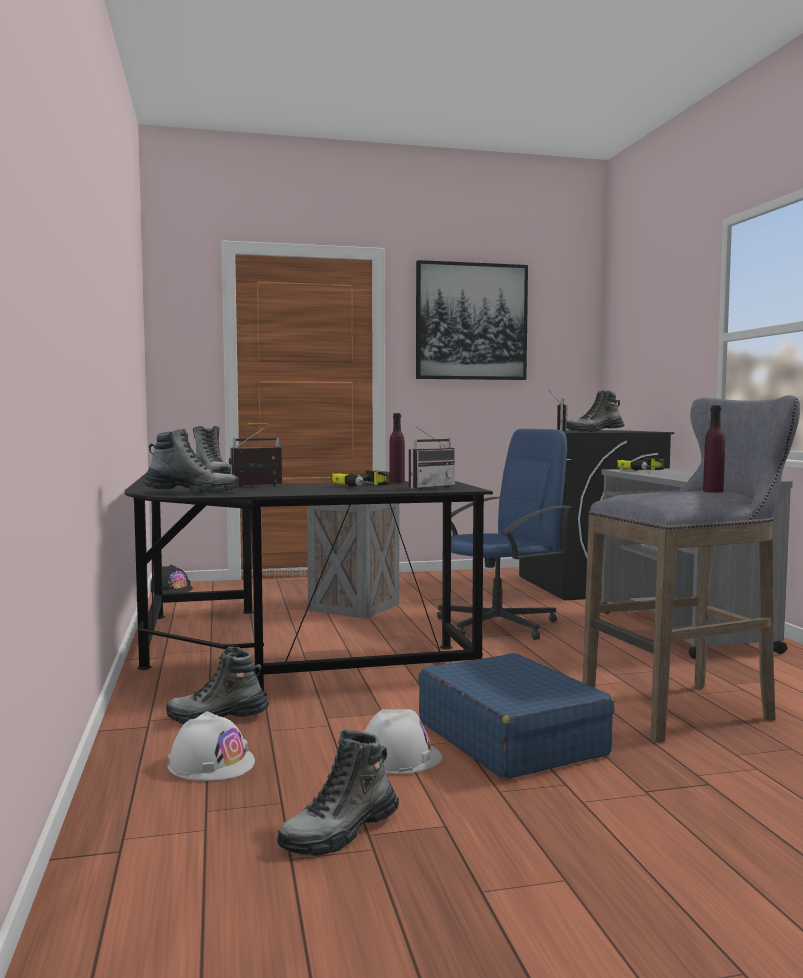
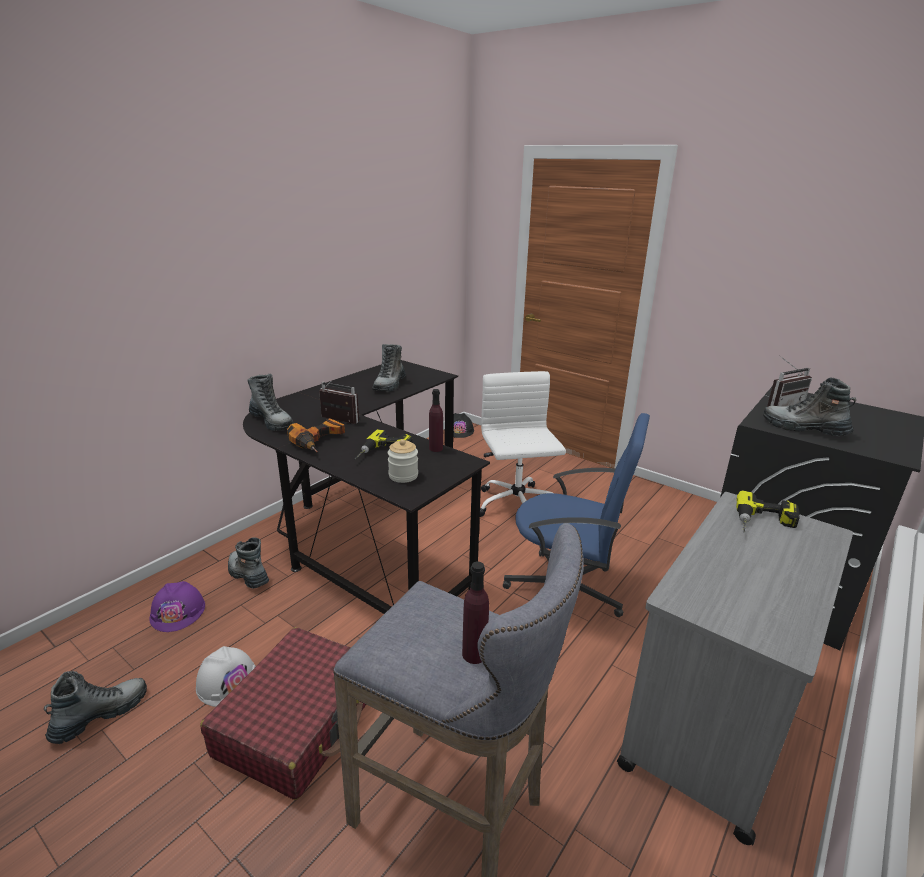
camera: 50 degrees right, 20 degrees up
(211, 763) = (178, 612): white hard hat -> purple hard hat
(293, 490) = (320, 442): none -> power drill
(340, 832) = (101, 715): boot -> boot turned 120 degrees clockwise
(354, 607) = (517, 505): crate -> white office chair
(428, 487) = (403, 476): radio -> jar
(471, 321) = (769, 237): picture -> none
(510, 738) = (299, 721): blue suitcase -> red suitcase

